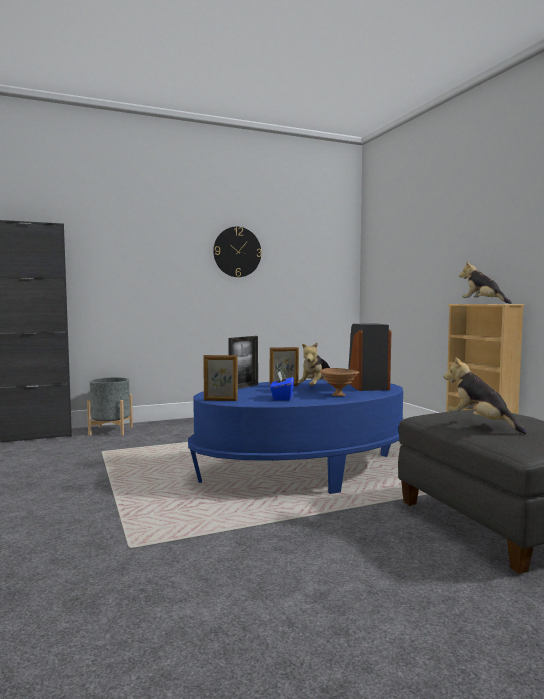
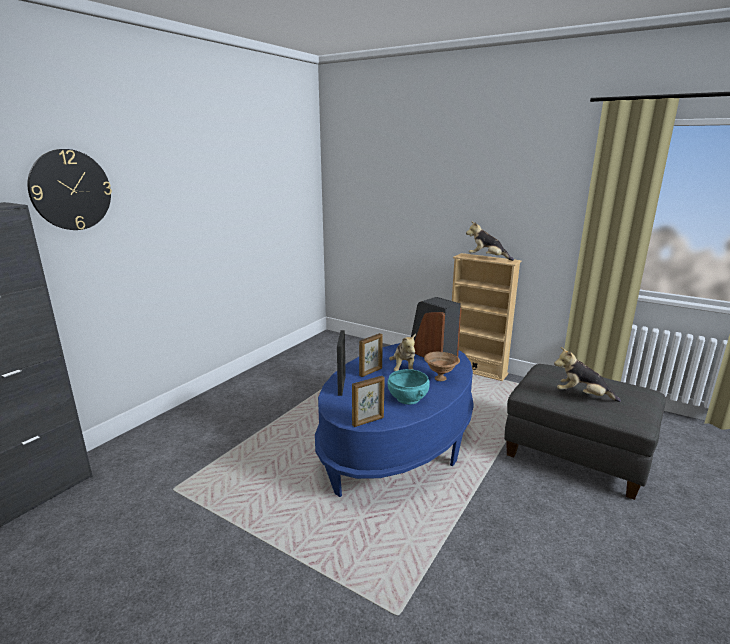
camera: 35 degrees left, 15 degrees up
(111, 431) = (131, 448): grey planter -> none
(237, 252) = (220, 201): wall clock -> wall clock (71, 190)
(282, 398) = (408, 398): blue tissue box -> turquoise bowl

